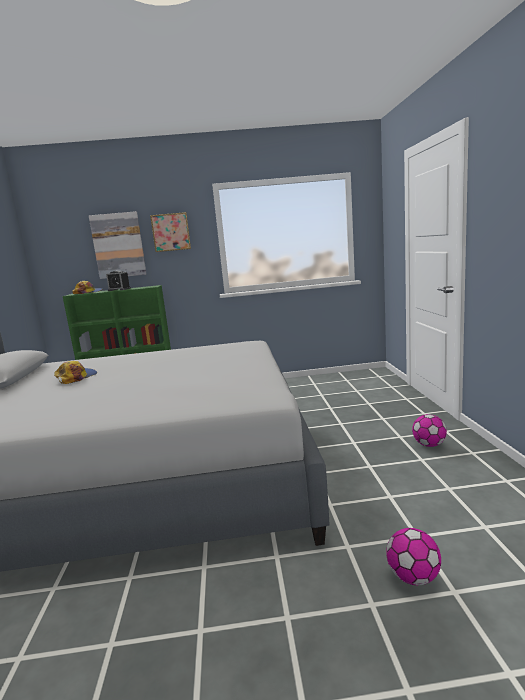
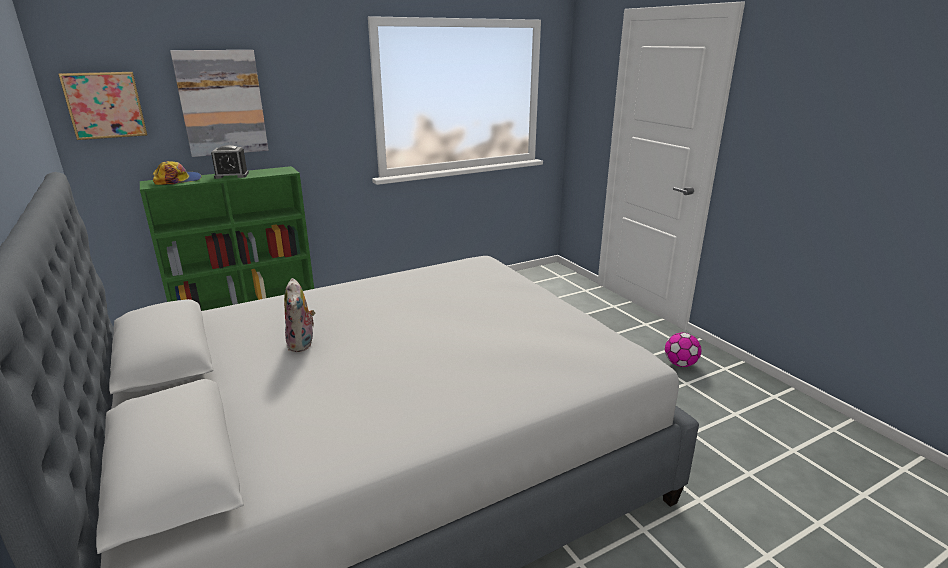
camera: 25 degrees left, 10 degrees up
(76, 377) = (303, 344): cap -> plush toy
(171, 232) = (306, 86): picture -> picture (105, 105)
(413, 577) = (778, 518): football -> none

